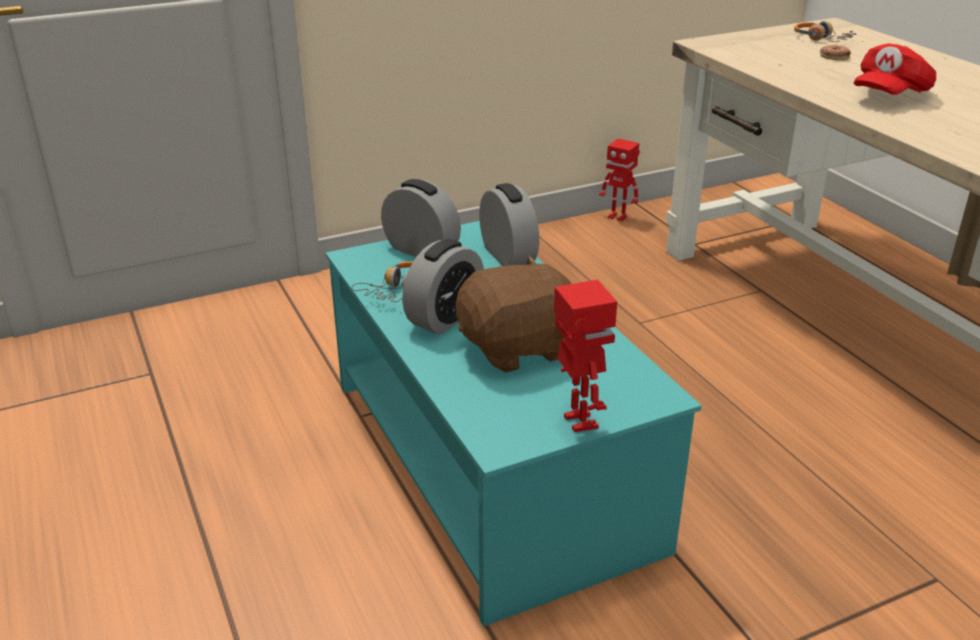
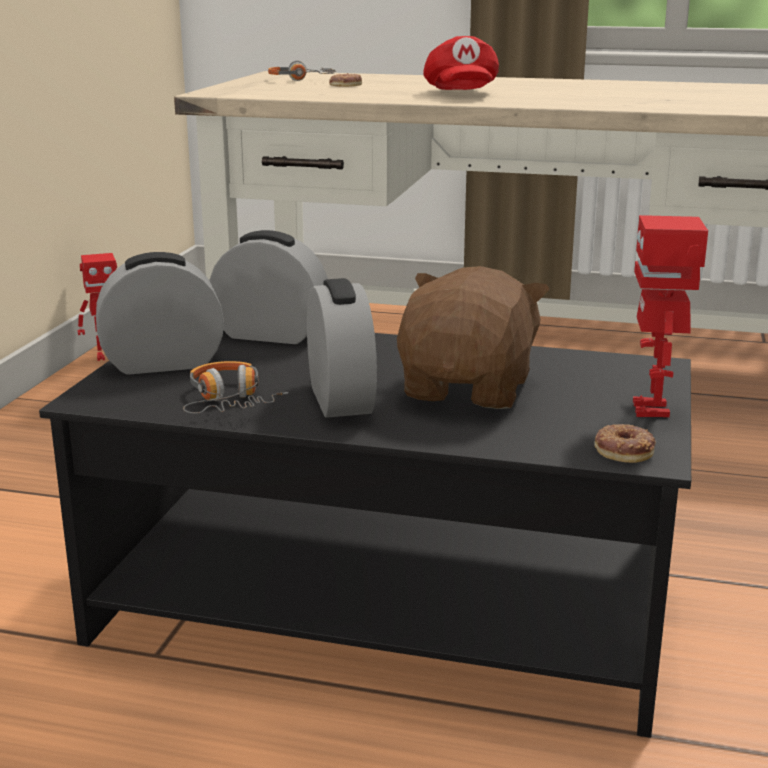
camera: 50 degrees left, 10 degrees down
(488, 461) = (380, 606): turquoise coffee table -> black coffee table
(497, 434) = (624, 450): none -> donut
(578, 422) = (653, 409): toy robot -> toy robot turned 105 degrees counterclockwise

